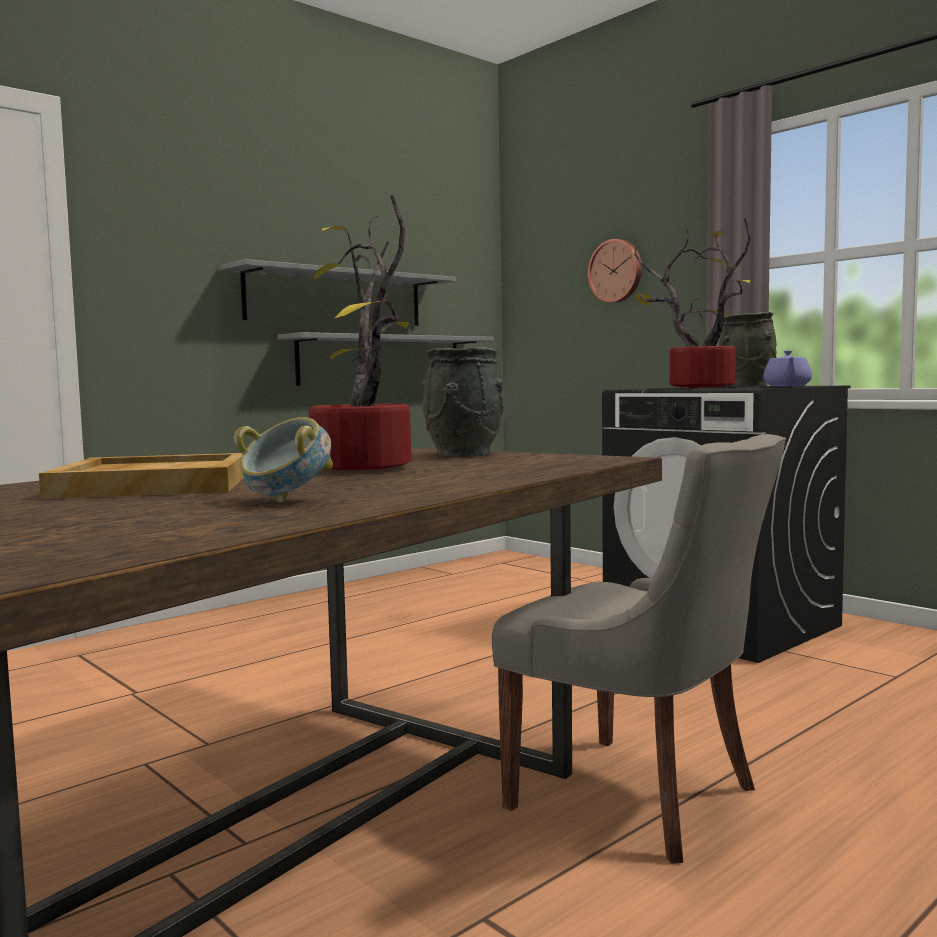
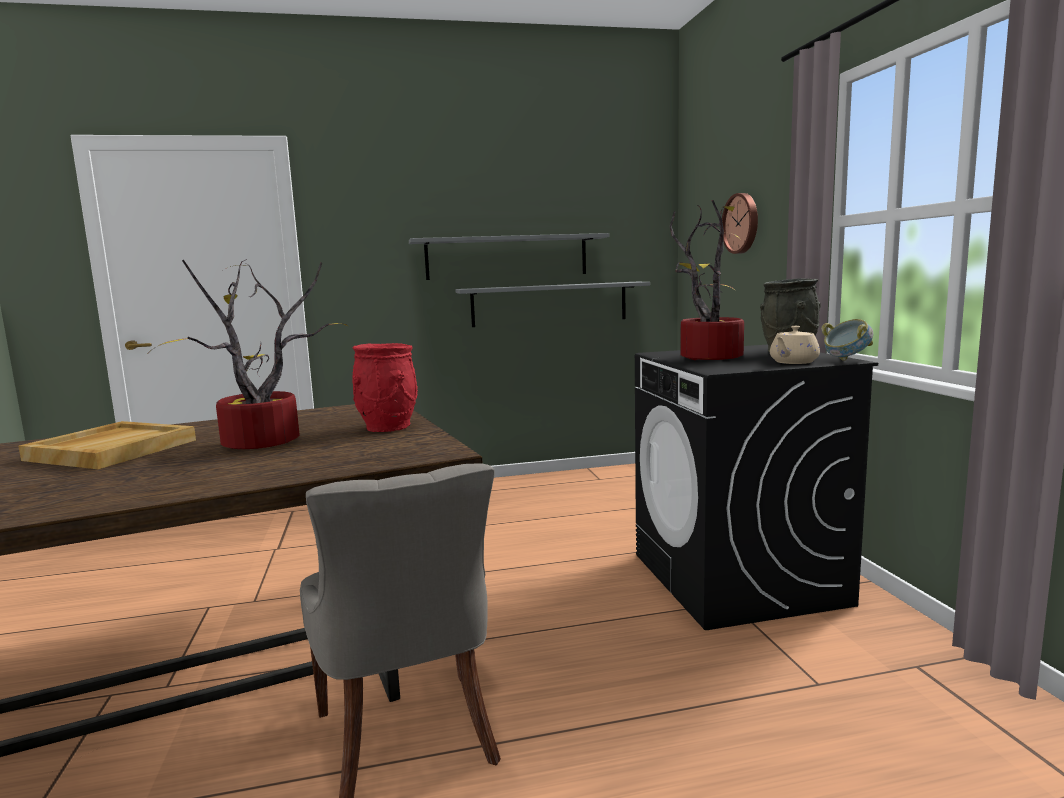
camera: 30 degrees right, 5 degrees up
(286, 500) = (71, 490): bowl -> bowl (846, 360)
(464, 454) = (388, 427): grey vase -> red vase
(787, 386) = (793, 362): purple teapot -> beige teapot

